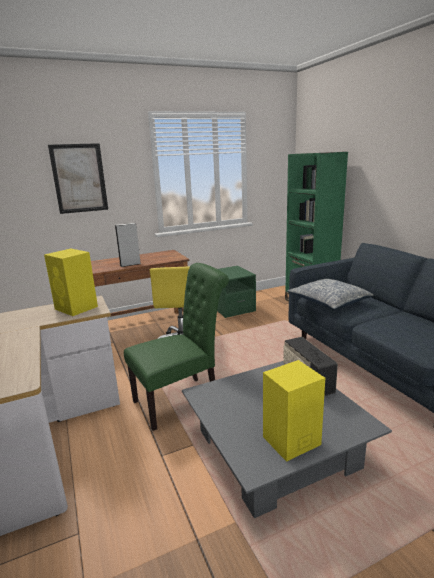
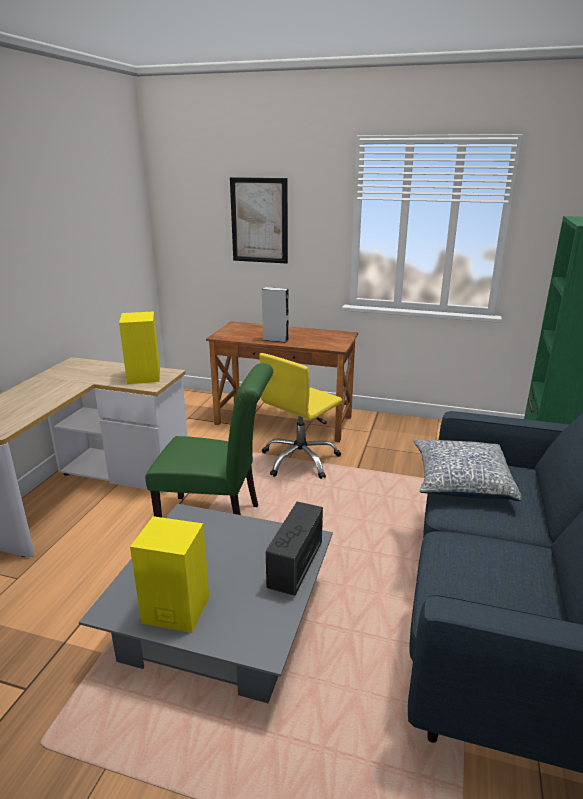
camera: 40 degrees right, 5 degrees up
(232, 308) = (421, 439): green nightstand -> none

